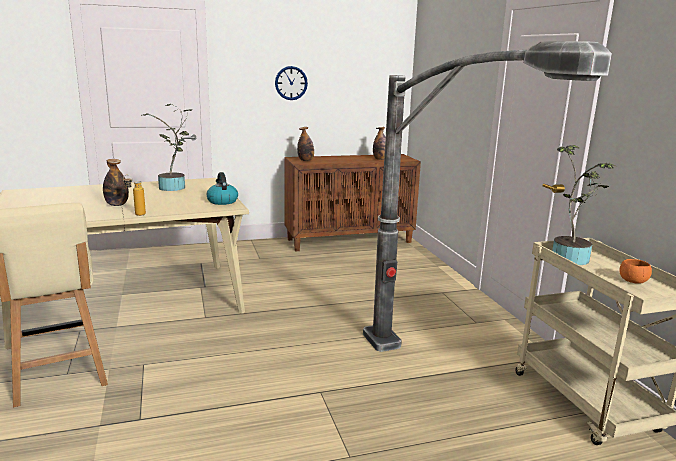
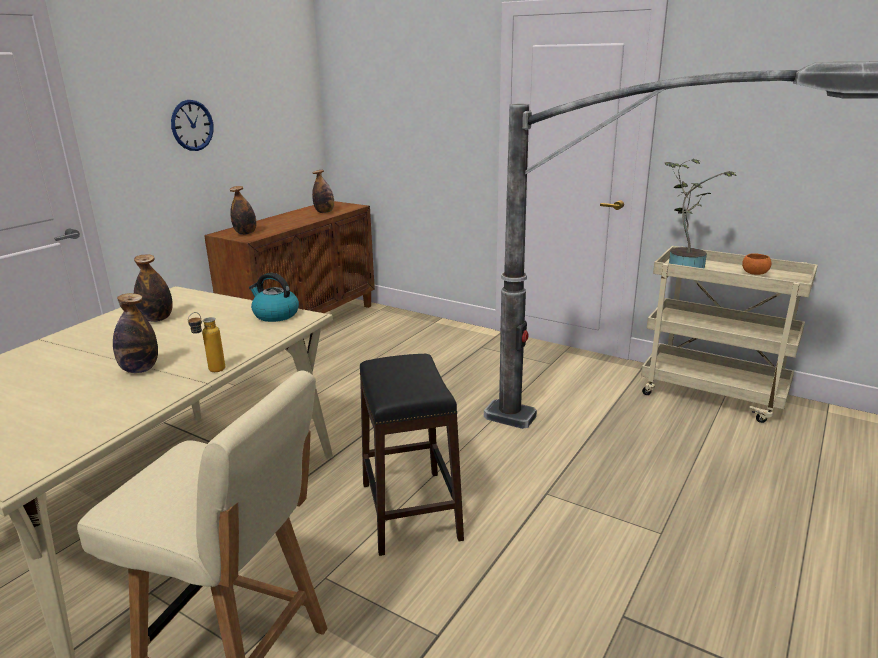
camera: 40 degrees left, 5 degrees up
(174, 188) = (157, 319): potted plant -> bottle
(231, 358) = (409, 511): none -> black stool

